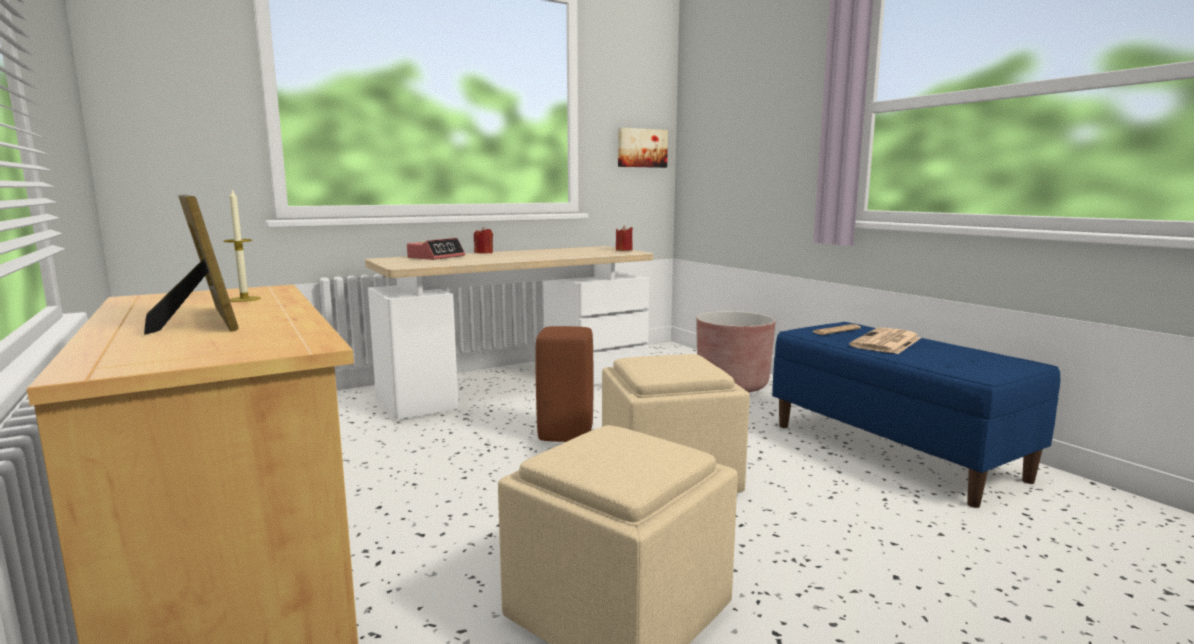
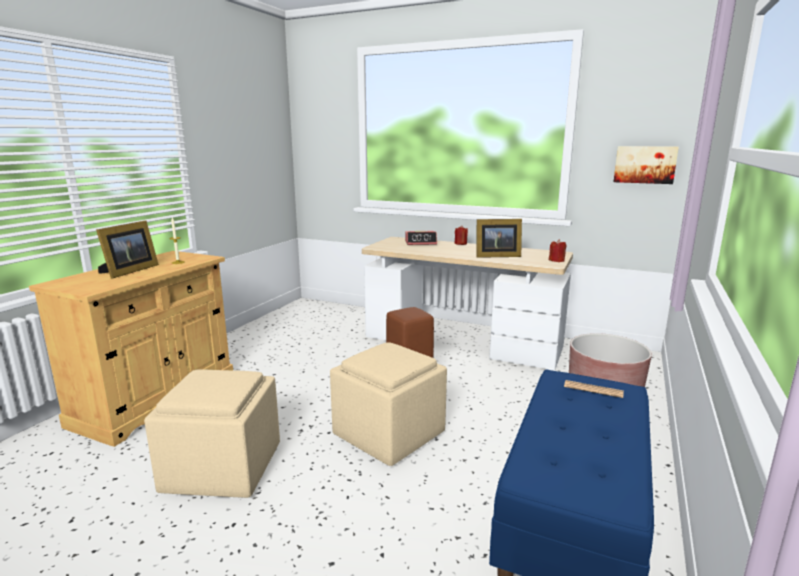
camera: 55 degrees right, 5 degrees up
(564, 254) = (495, 256): none -> picture frame
(886, 342) = (586, 418): newspaper -> none

